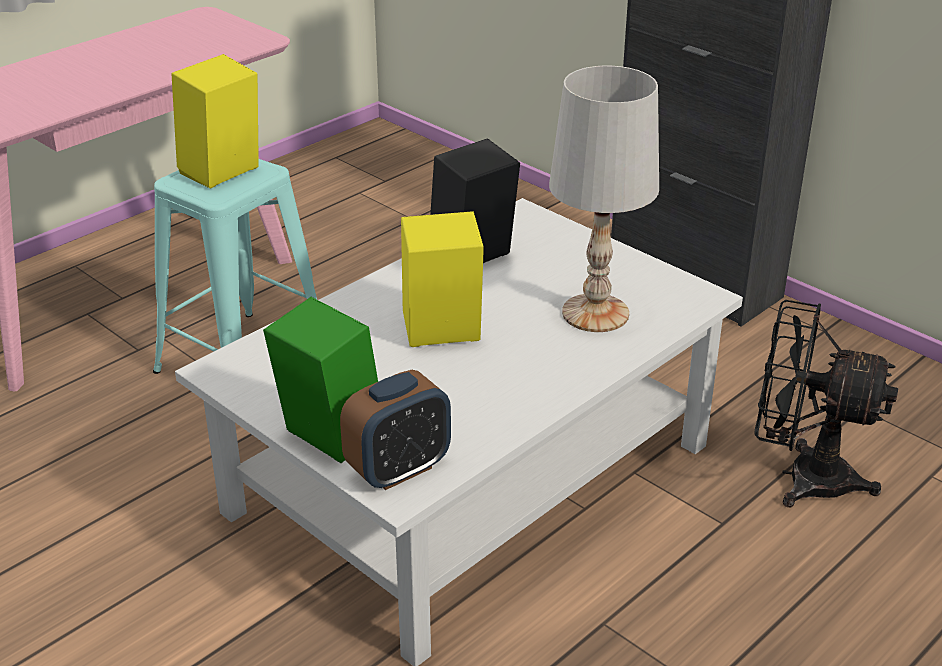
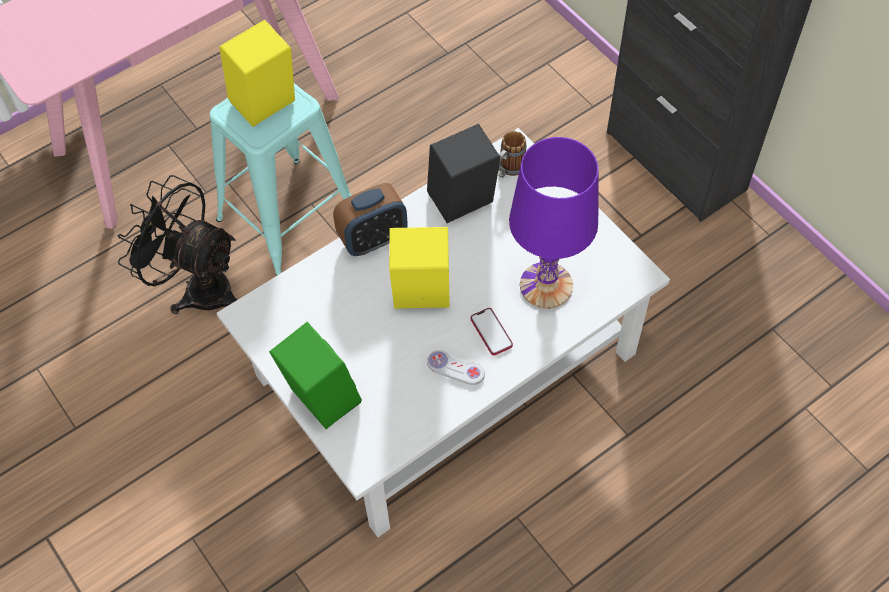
camera: 10 degrees right, 25 degrees up
(398, 469) = (366, 440): alarm clock -> alarm clock (373, 239)
(502, 392) = (455, 368): none -> white game controller
(520, 228) = (508, 169): none -> mug
(539, 357) = (491, 332): none -> phone
(595, 313) = (546, 284): white table lamp -> purple table lamp
(801, 477) = (702, 396): black fan -> black fan (198, 288)

